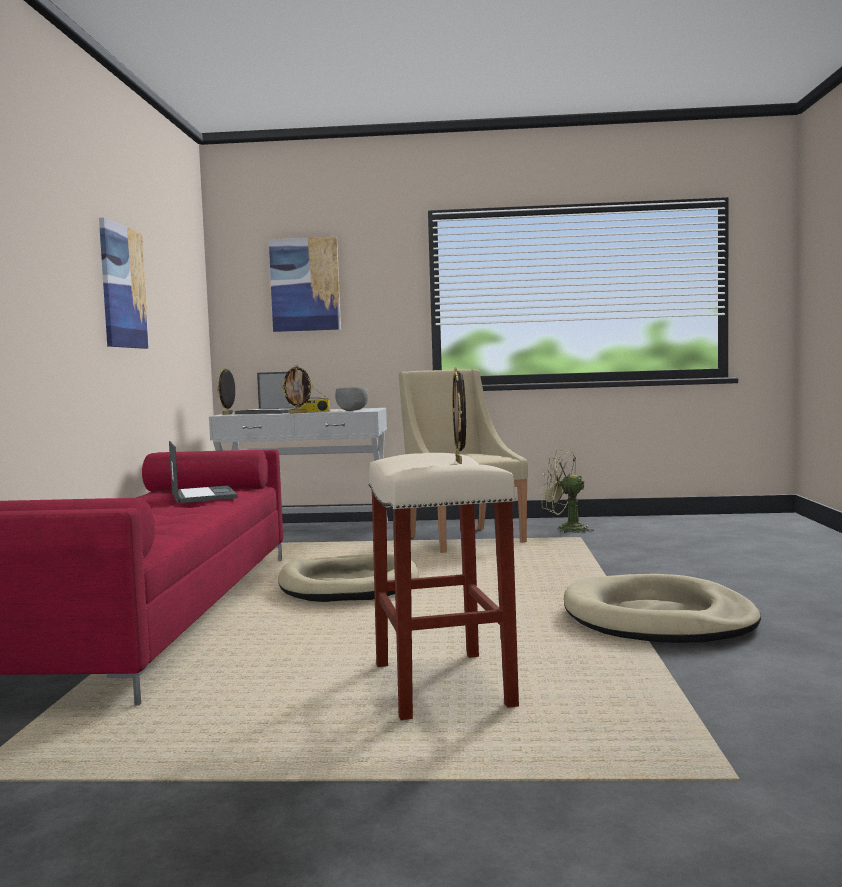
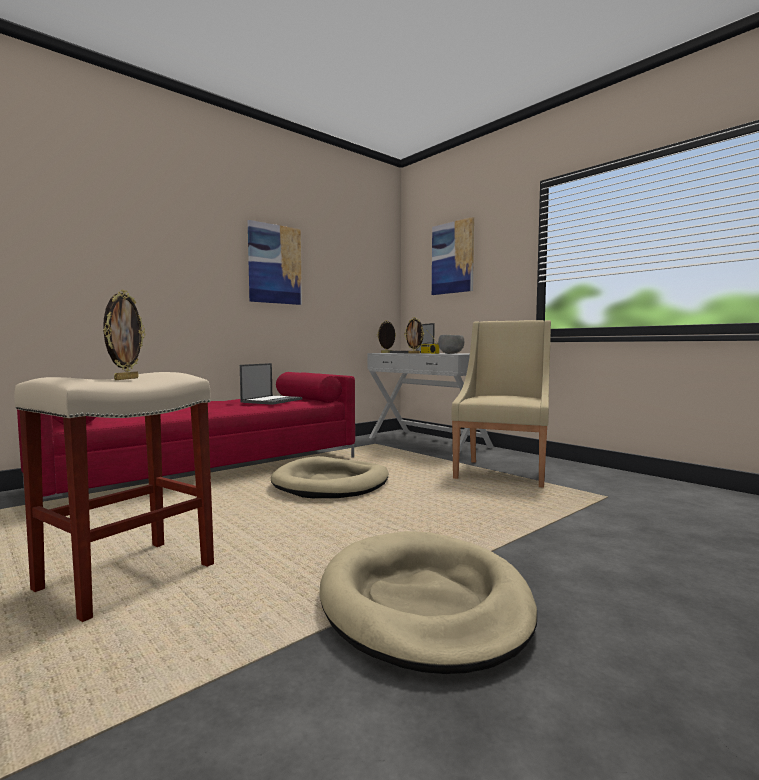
camera: 45 degrees right, 0 degrees up
(460, 462) = (125, 379): picture frame -> picture frame turned 150 degrees clockwise
(565, 528) = (621, 485): green fan -> none

